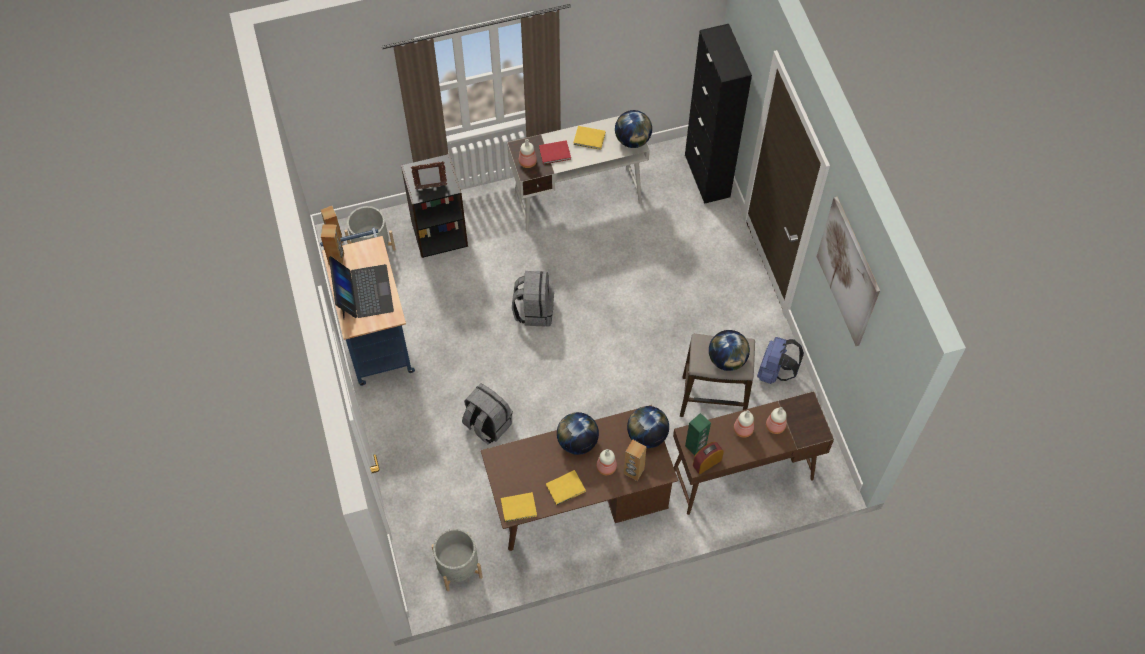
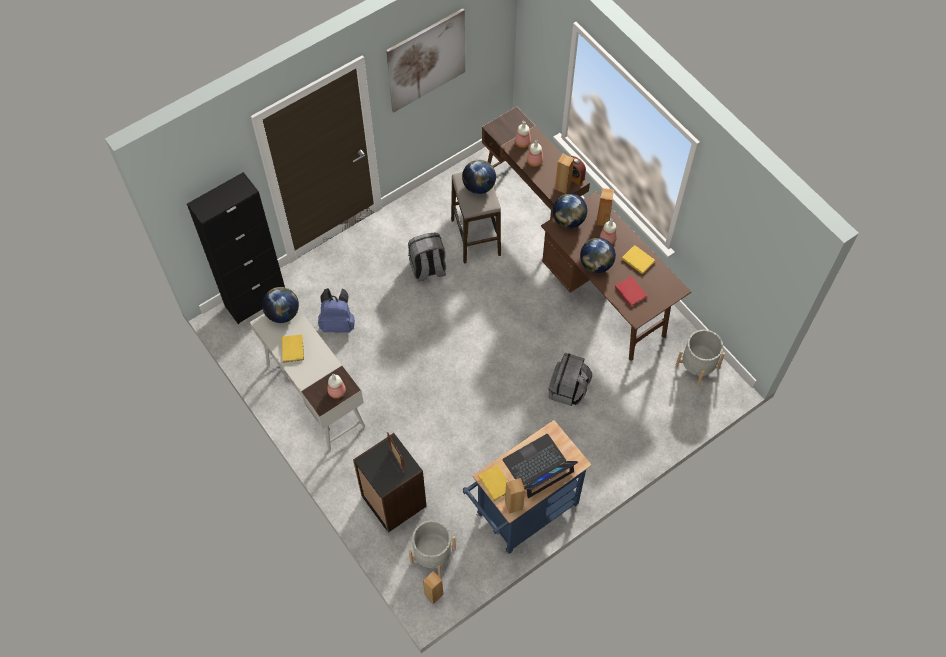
camera: 110 degrees left, 0 degrees up
(520, 508) = (669, 285): yellow book -> yellow book (495, 482)
(534, 310) = (445, 392): grey backpack -> grey backpack (428, 269)
(555, 153) = (319, 371): red book -> red book (630, 291)
(695, 446) = (562, 187): green speaker -> brown speaker
(775, 372) = (434, 203): blue backpack -> blue backpack (338, 323)

